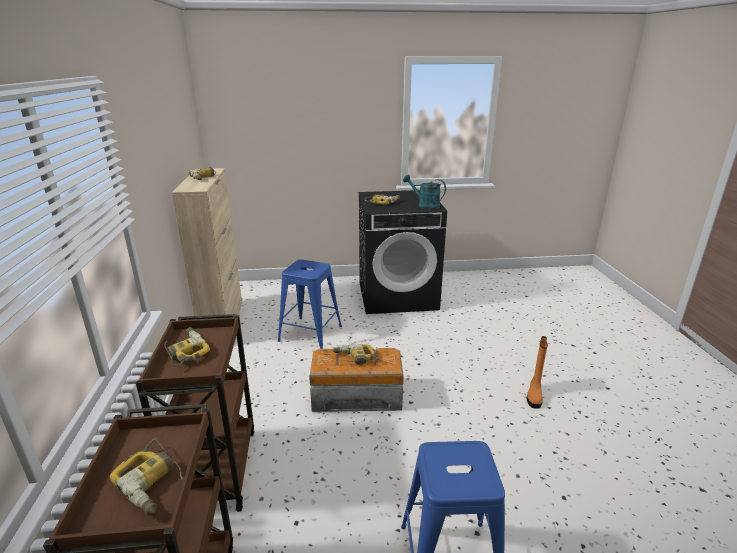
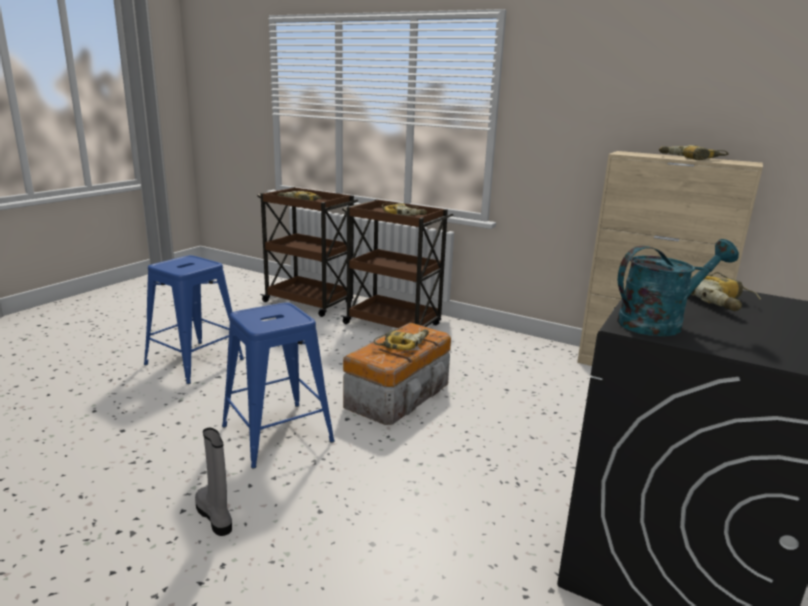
camera: 125 degrees right, 5 degrees down
(311, 333) = (569, 413): blue stool -> blue stool (277, 434)
(534, 395) = (215, 516): orange boot -> grey boot

